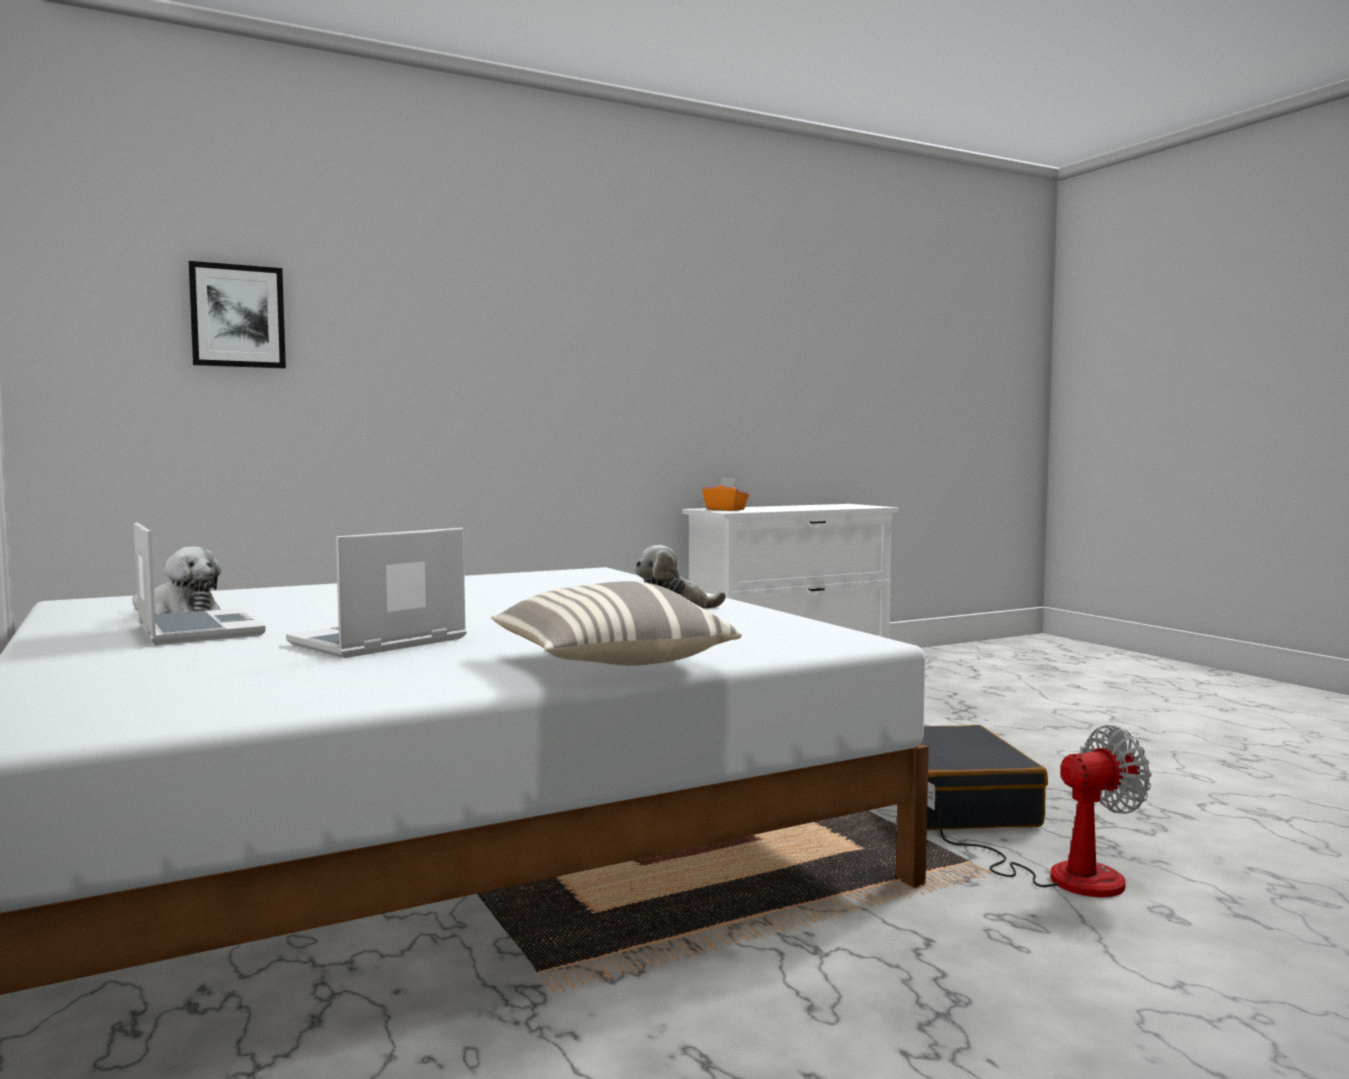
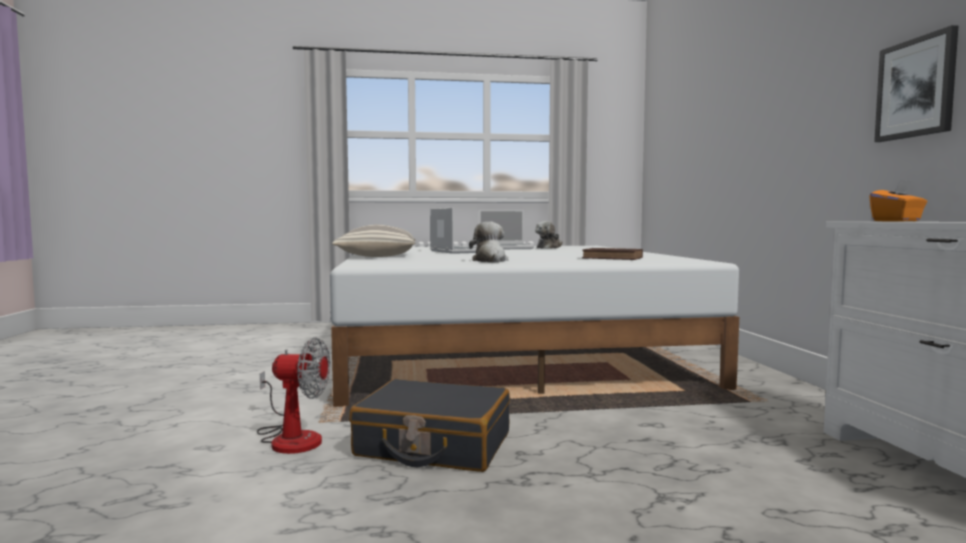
camera: 110 degrees right, 0 degrees up
(237, 316) = (692, 109): picture -> picture (916, 88)
(550, 585) = (614, 258): none -> brown book
(1058, 875) = (291, 438): fan -> fan turned 90 degrees counterclockwise

